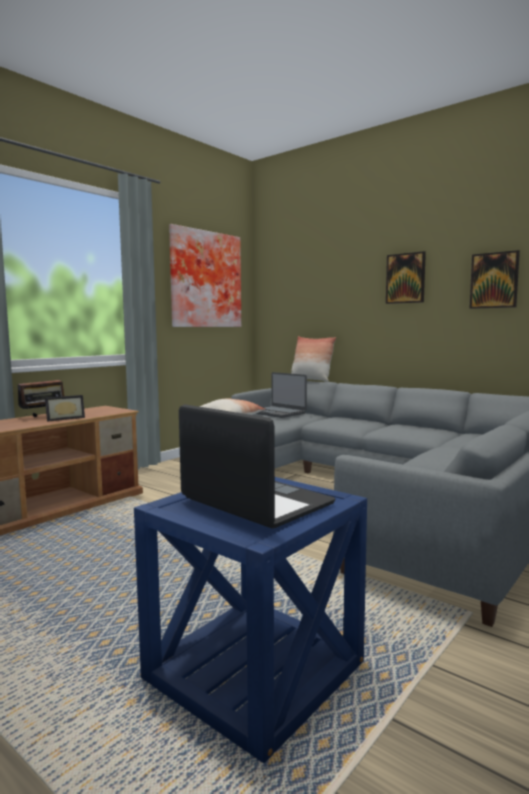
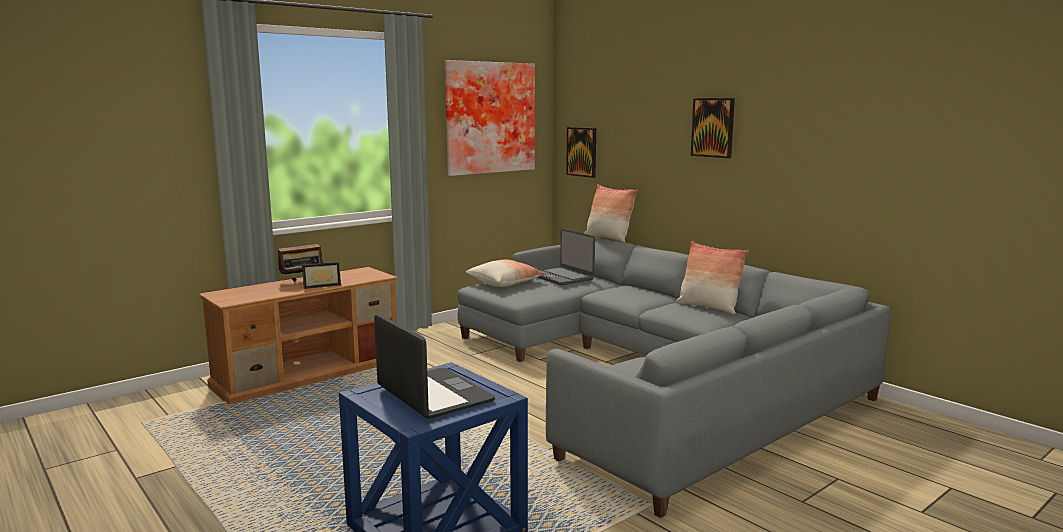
camera: 10 degrees right, 5 degrees up
(420, 427) = (708, 307): none -> pillow
(494, 280) = (804, 140): picture -> picture (582, 152)

